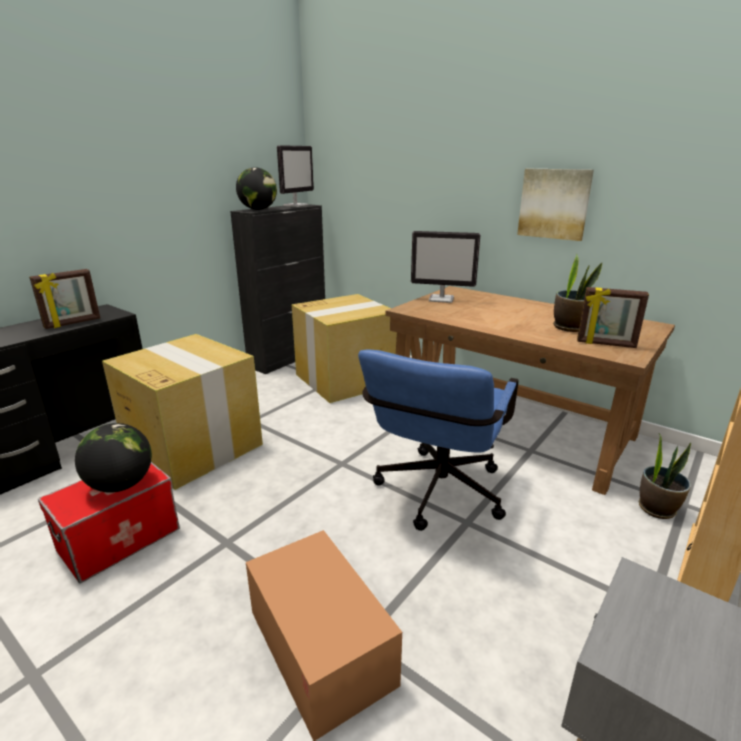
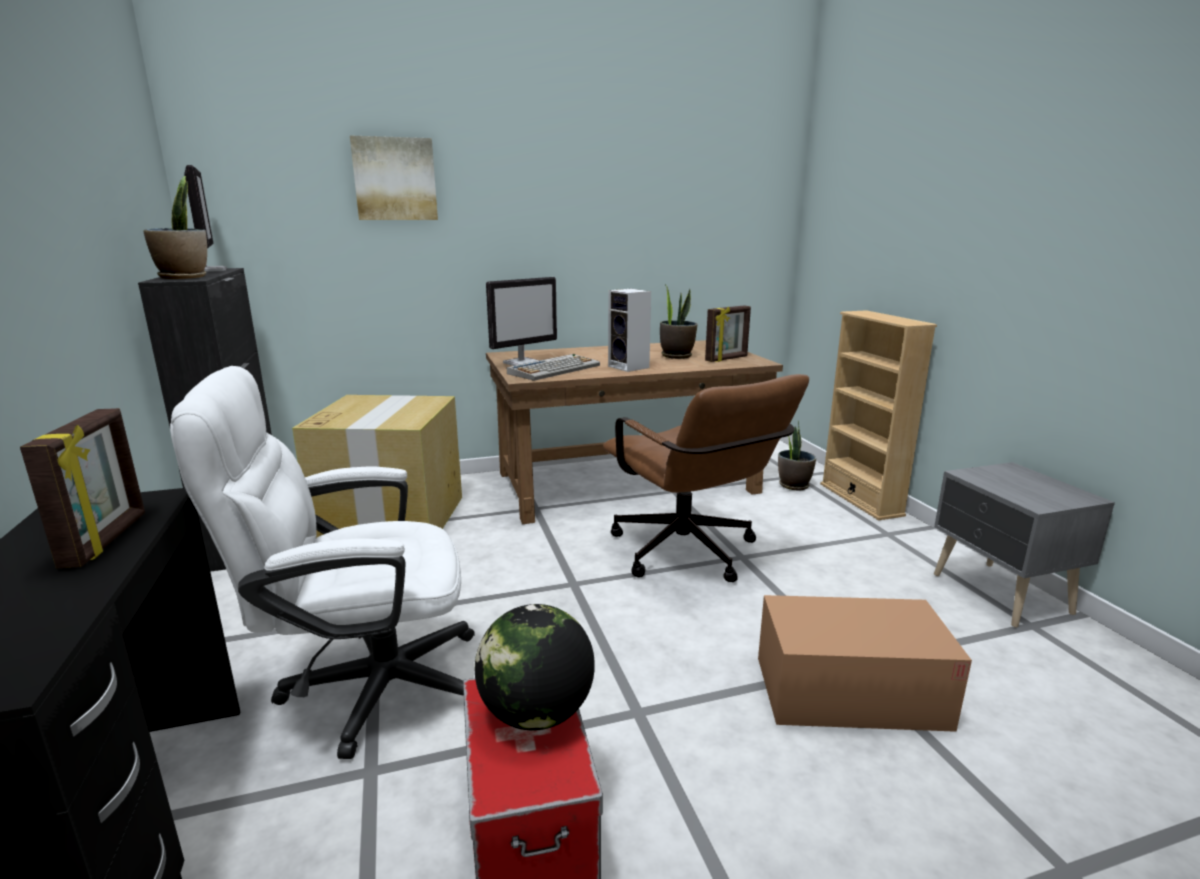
camera: 55 degrees left, 5 degrees down
(192, 447) = (364, 687): cardboard box -> white office chair
(258, 209) = (184, 277): globe -> potted plant
(436, 496) = (691, 556): blue office chair -> brown office chair
(443, 309) = (554, 369): none -> keyboard
(497, 324) = (630, 367): none -> speaker
(554, 204) = (596, 241): picture -> picture (395, 179)

